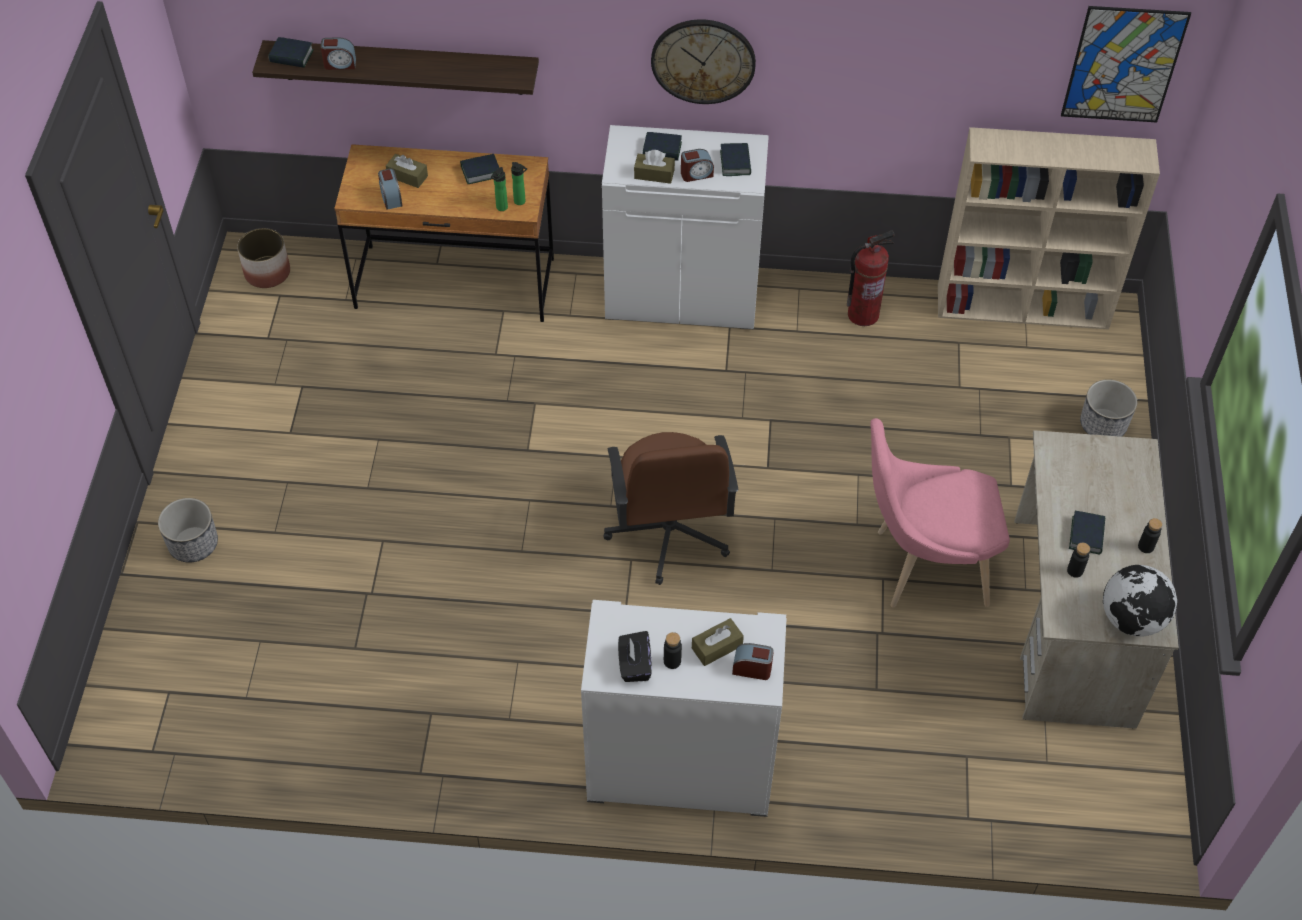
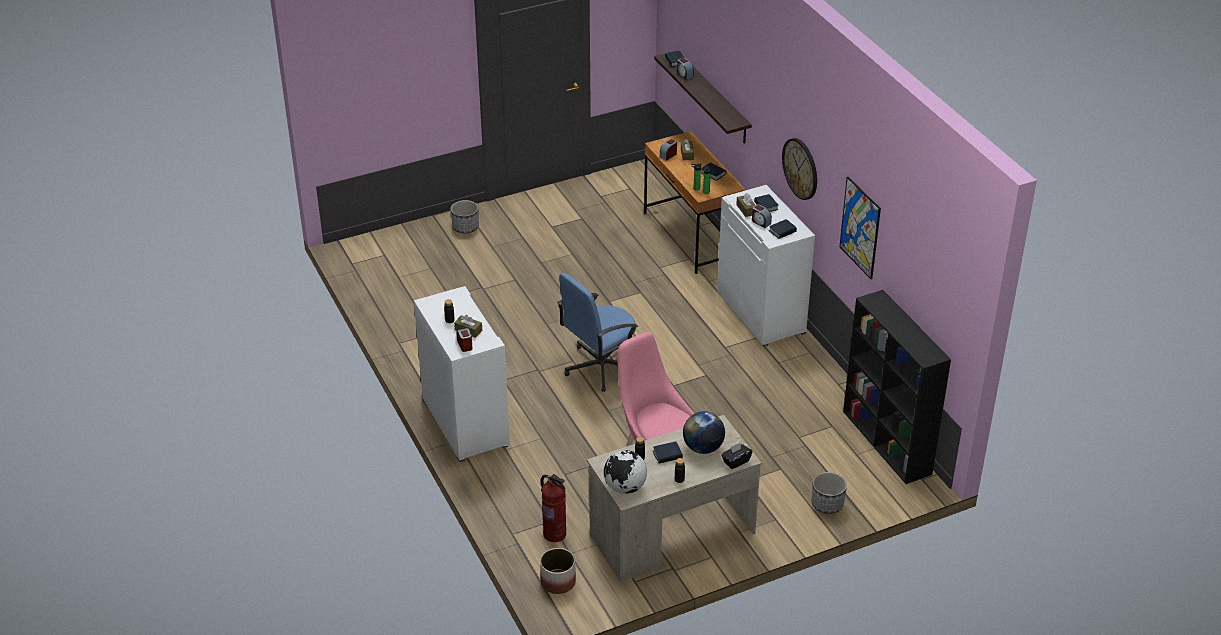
camera: 60 degrees right, 15 degrees down
(267, 273) = (640, 179): planter -> planter (557, 582)
(634, 665) = (439, 310): black tissue box -> black tissue box (736, 461)
(668, 533) = (600, 367): brown office chair -> blue office chair
(863, 315) = (815, 382): fire extinguisher -> fire extinguisher (554, 534)
(1024, 306) = (887, 443): beige bookcase -> black bookcase
(1092, 487) = (703, 448): none -> globe
(1123, 65) = (942, 292): picture -> picture (860, 228)

